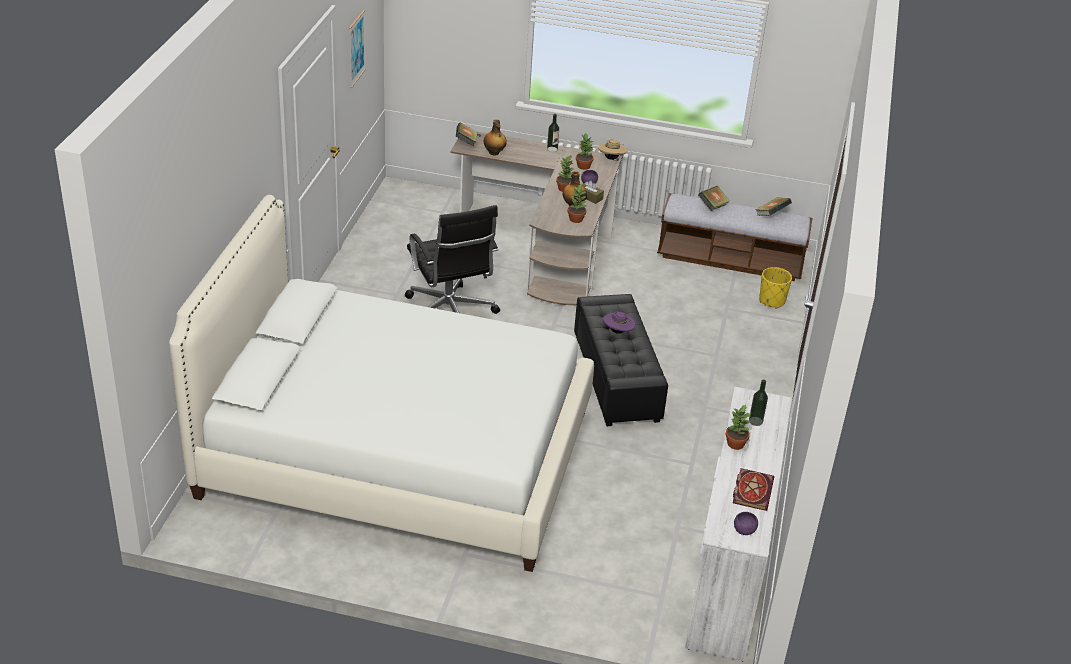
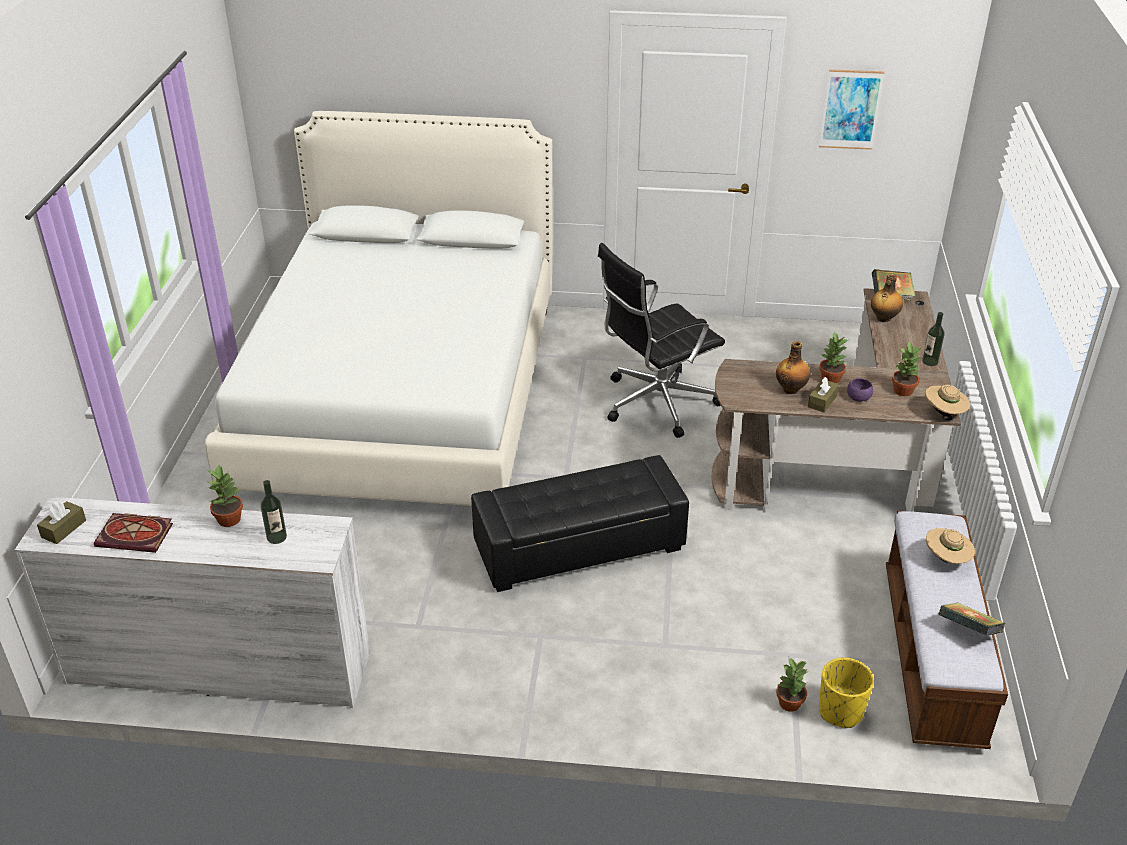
camera: 85 degrees right, 0 degrees up
(576, 219) = (757, 394): potted plant -> potted plant (790, 703)
(618, 332) = (591, 491): purple hat -> none
(712, 206) = (946, 559): book -> beige hat
(744, 530) = (64, 529): purple bowl -> brown tissue box

